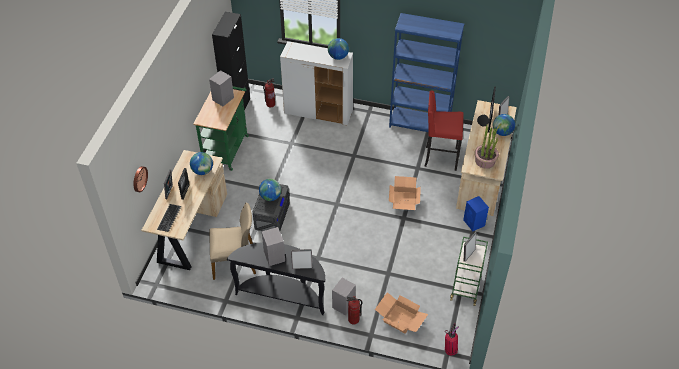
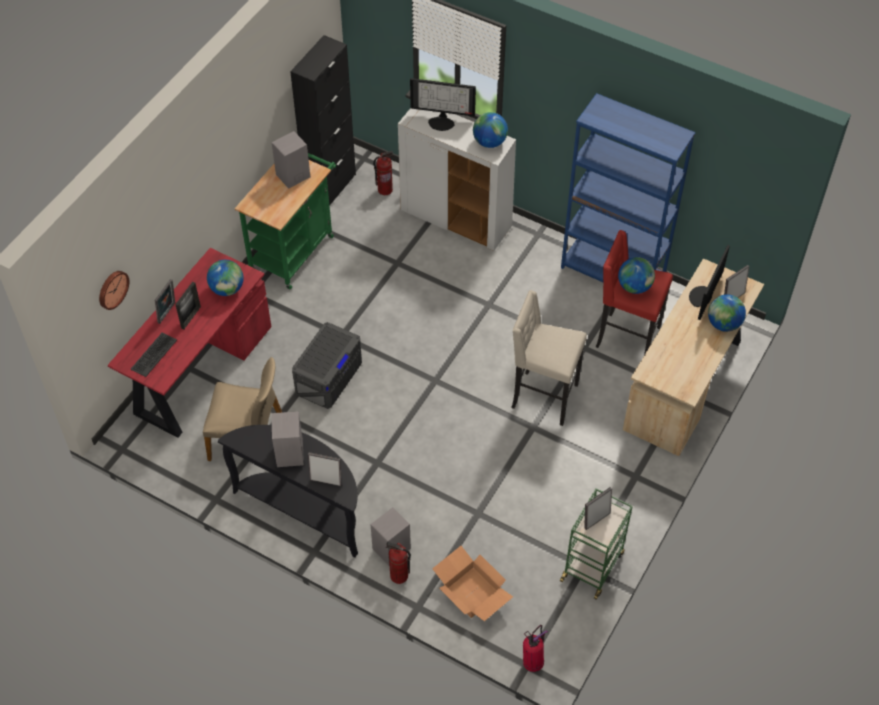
camera: 15 degrees right, 5 degrees up
(191, 228) = (200, 371): beige desk -> red desk
(270, 197) = (327, 349): globe -> globe (634, 286)
(306, 50) = (442, 121): none -> monitor
(403, 200) = (542, 397): cardboard box -> beige stool
(474, 223) = (644, 461): blue speaker -> none
(485, 160) = (677, 367): potted plant -> none

